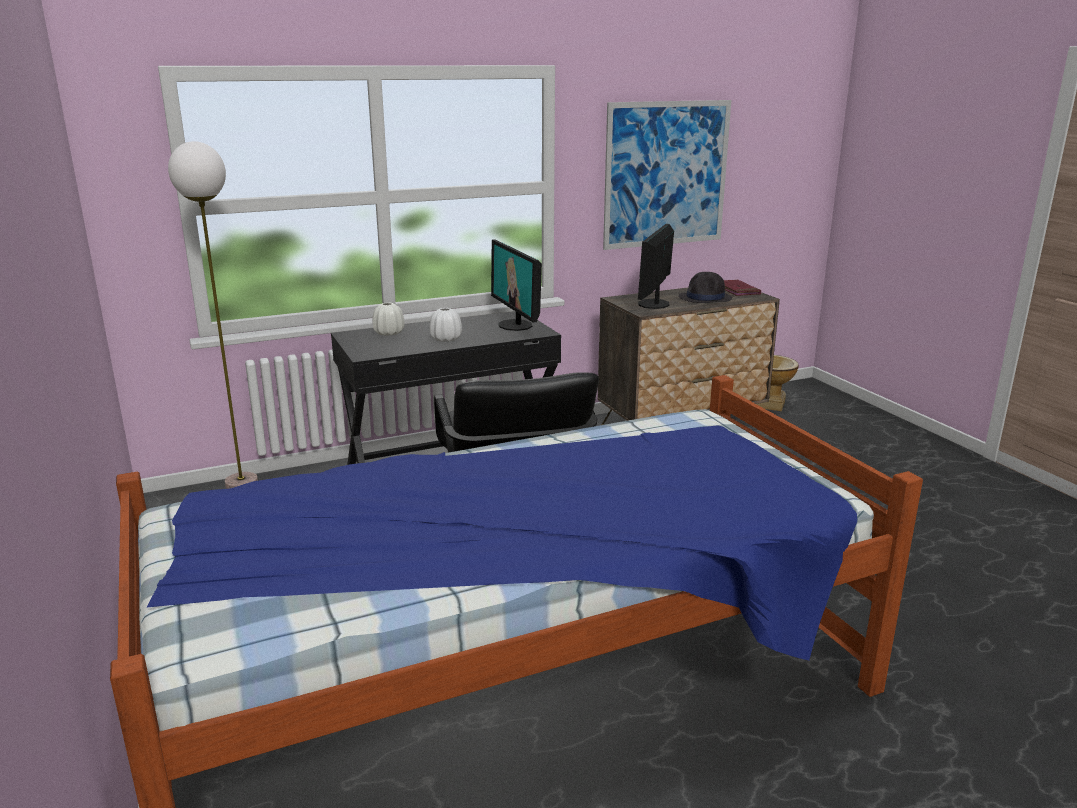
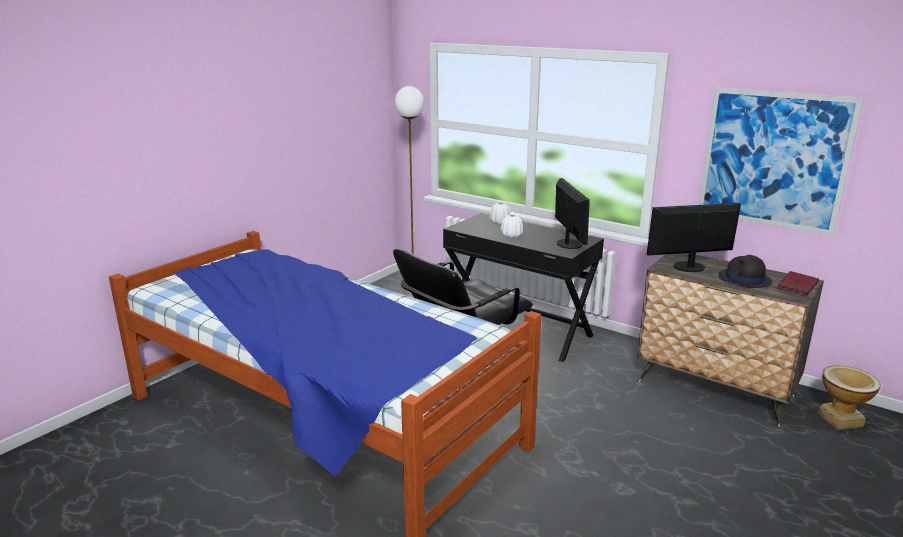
camera: 60 degrees right, 0 degrees up
(516, 325) = (568, 244): monitor -> monitor turned 135 degrees clockwise

